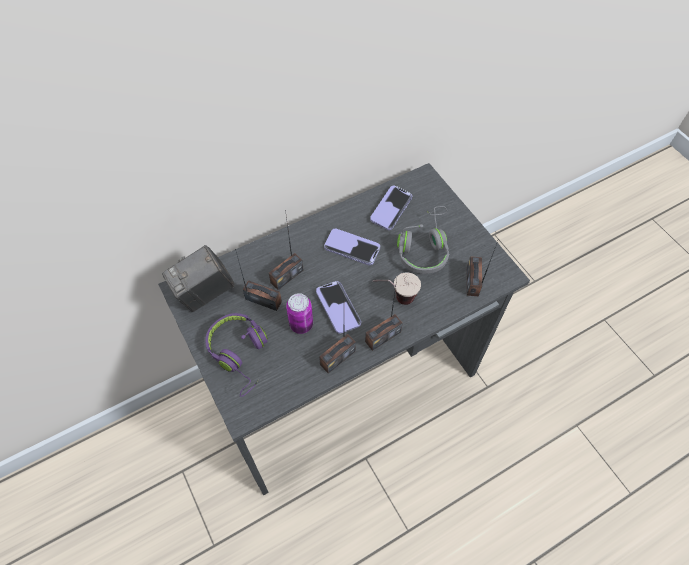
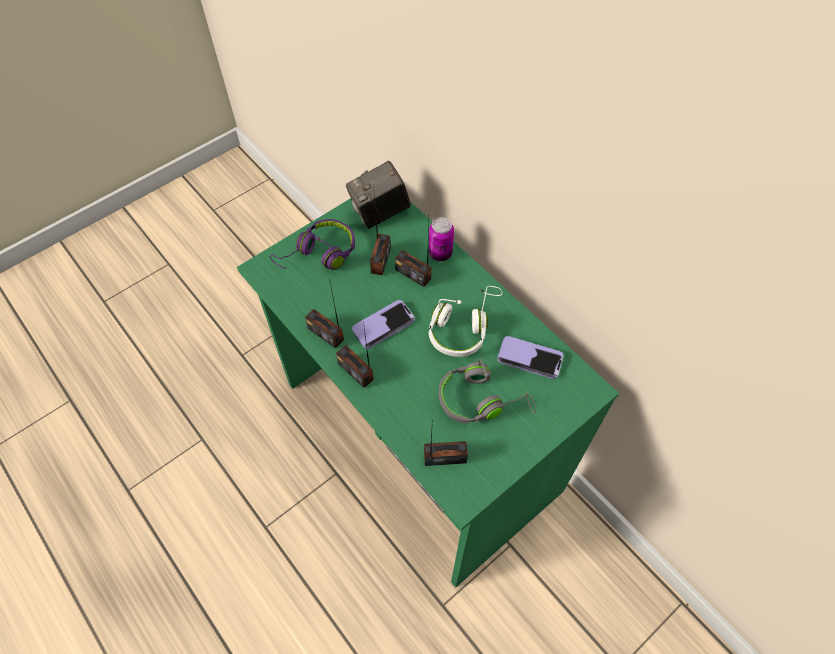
camera: 80 degrees right, 0 degrees up
(205, 293) = (380, 213): camera -> camera turned 75 degrees counterclockwise
(301, 324) = (358, 296): can -> can (440, 253)
(345, 381) = (418, 439): grey desk -> green desk
(352, 248) = (463, 326): phone -> white headphones
(394, 299) = (404, 377): cup -> none

